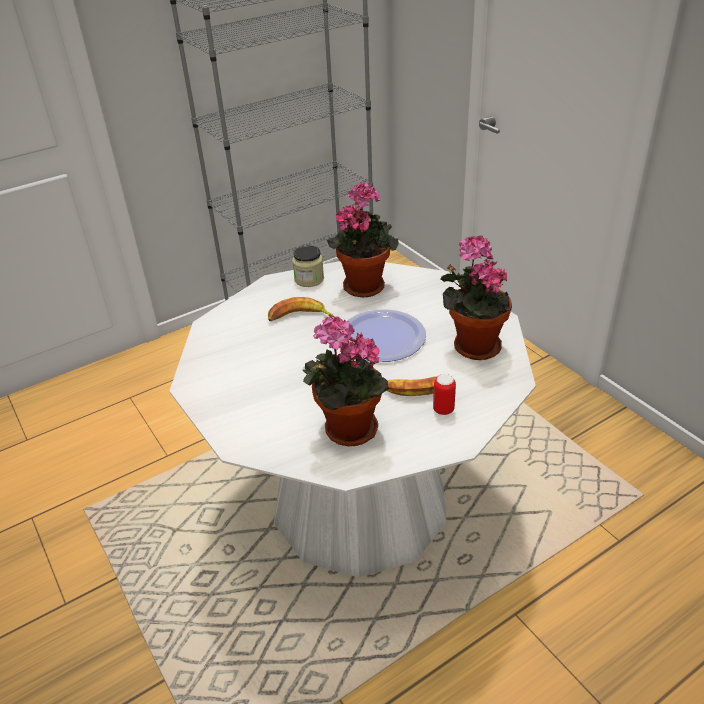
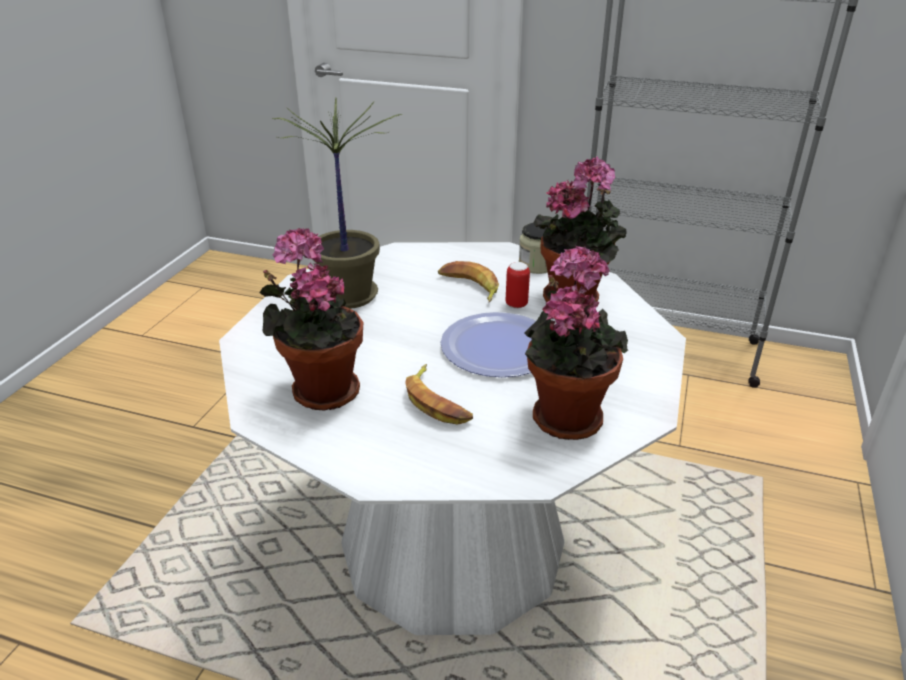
camera: 50 degrees right, 5 degrees down
(240, 373) = (347, 295): none -> potted plant
(443, 410) = (420, 441): can -> can (516, 304)

